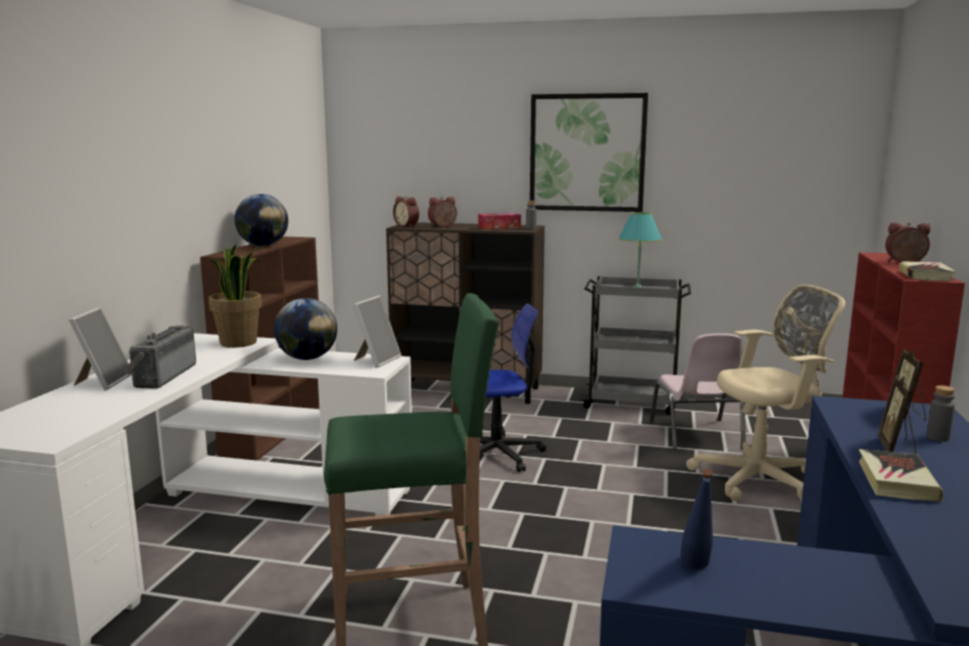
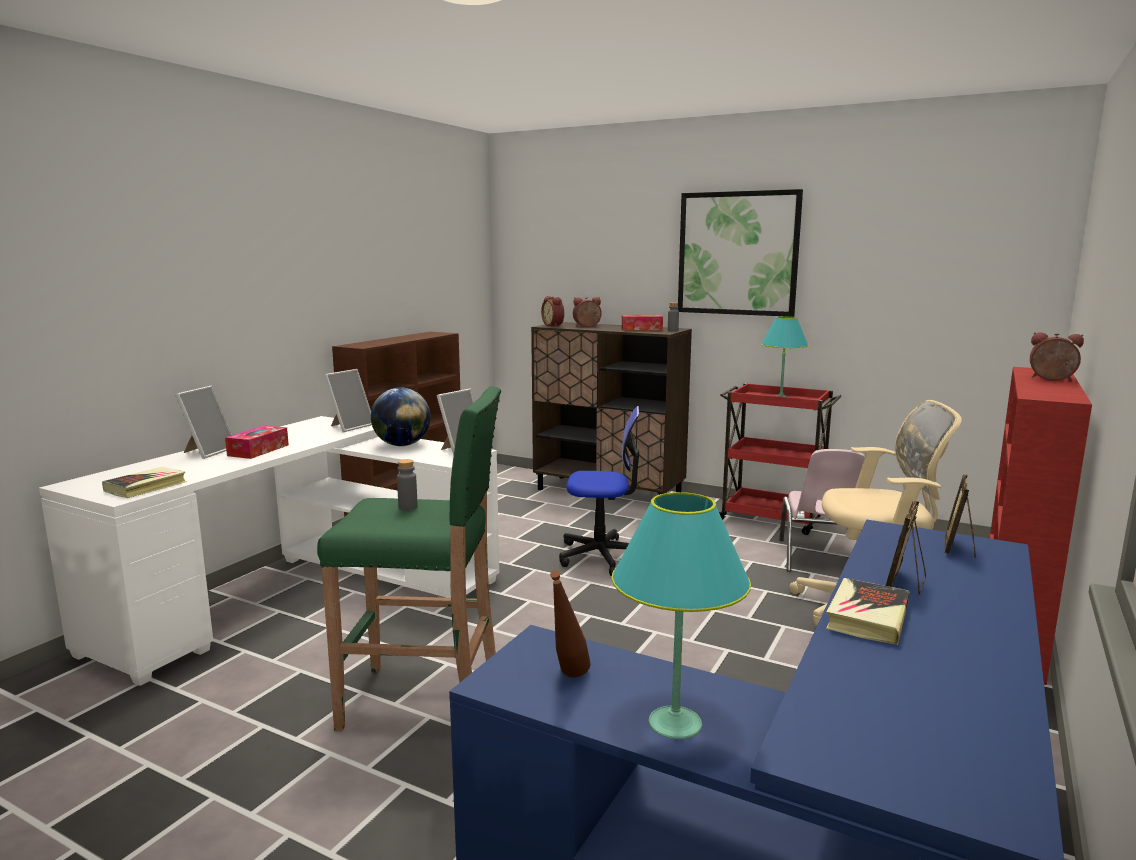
camera: 15 degrees right, 0 degrees up
(161, 376) = (258, 450): radio -> tissue box
(239, 343) = (350, 427): potted plant -> picture frame
(263, 246) = (399, 339): globe -> none
(632, 402) = (772, 519): grey cart -> red cart
(696, 571) = (567, 679): blue bottle -> brown bottle
(821, 596) = (674, 723): none -> turquoise table lamp
(925, 275) = (1053, 394): book -> book (146, 487)
(937, 438) = (970, 577): grey bottle -> grey bottle (408, 507)

